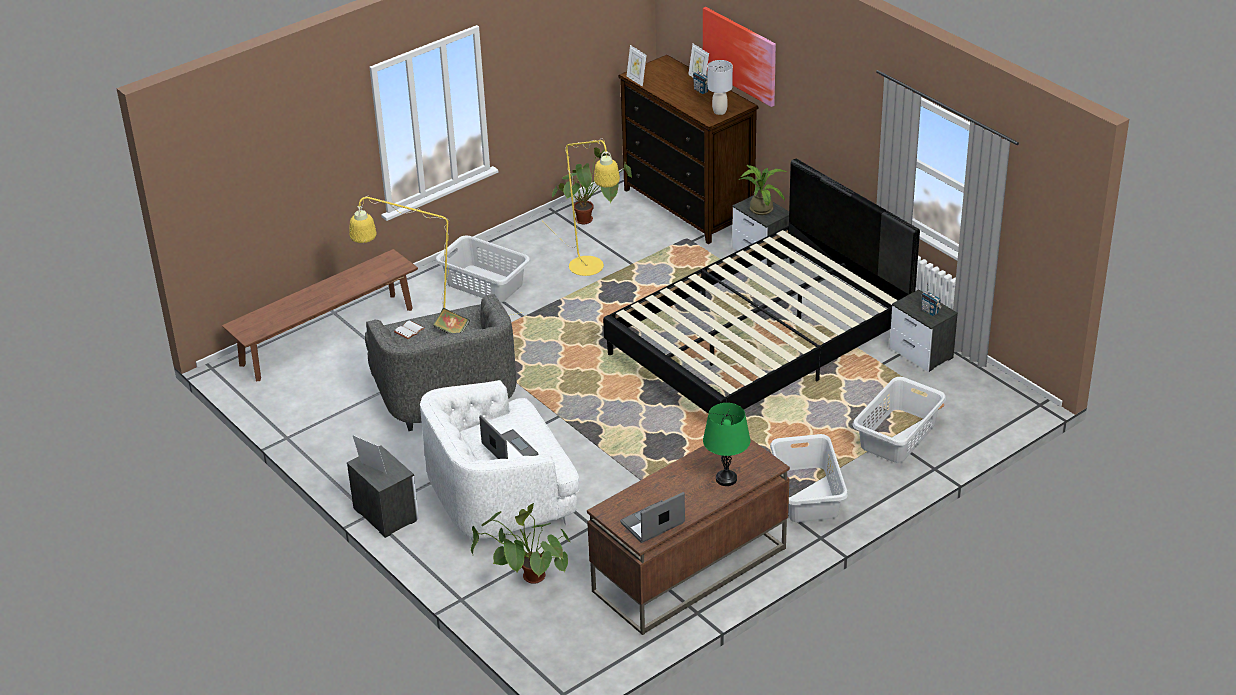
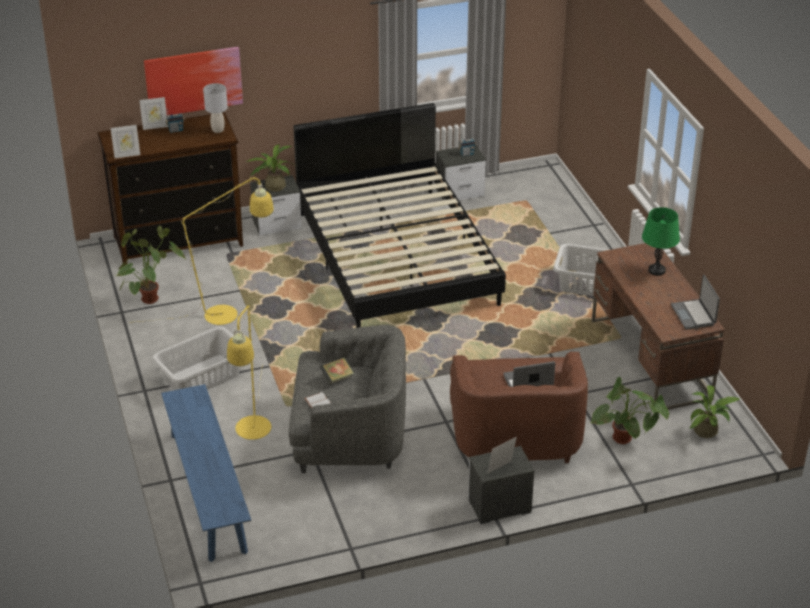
camera: 70 degrees left, 0 degrees up
(327, 336) = (208, 492): brown bench -> blue bench
(501, 499) = (516, 434): white armchair -> brown armchair
(582, 642) = (708, 431): none -> potted plant
(898, 436) = (549, 229): grey laundry basket -> none

